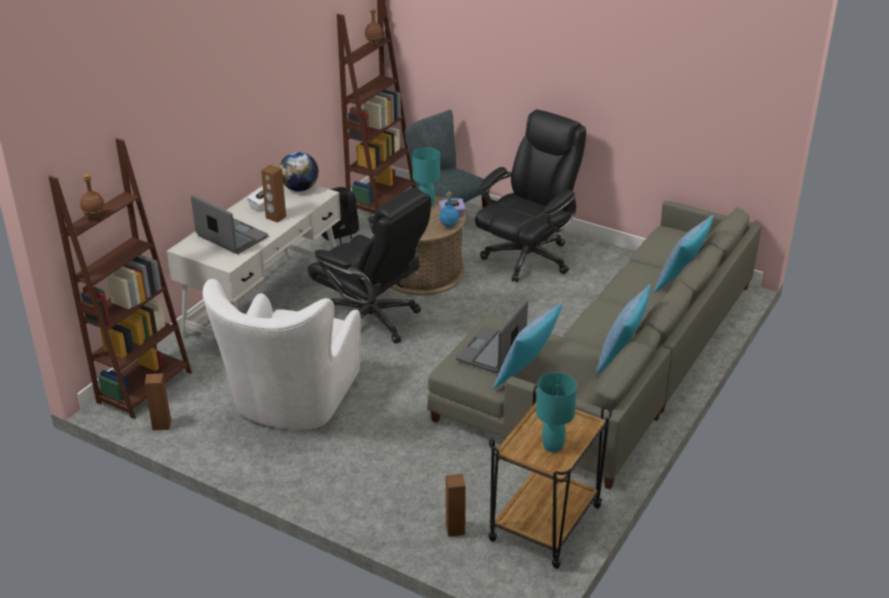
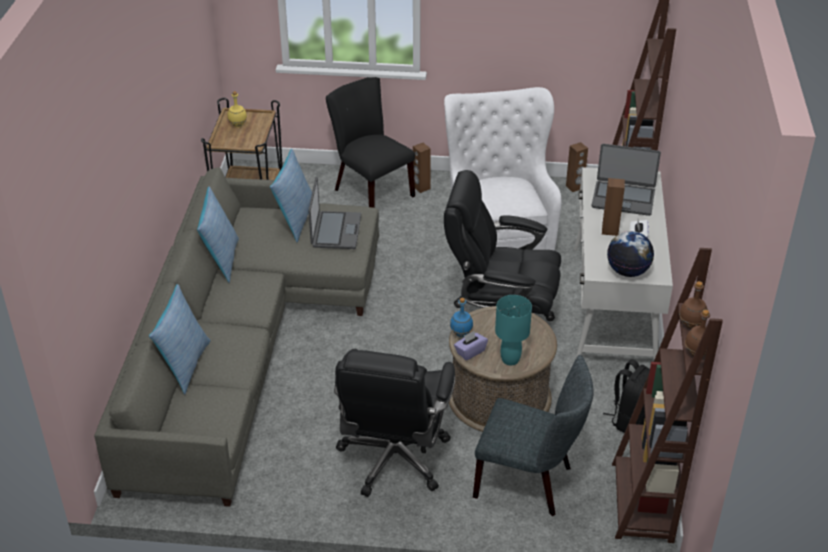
camera: 155 degrees right, 5 degrees up
(94, 217) = (656, 52): brown bottle -> brown bottle (691, 324)
(390, 494) = (369, 191): none -> black chair
(455, 529) = (310, 184): brown speaker -> brown speaker (421, 187)
(553, 446) = (238, 125): turquoise table lamp -> yellow bottle

